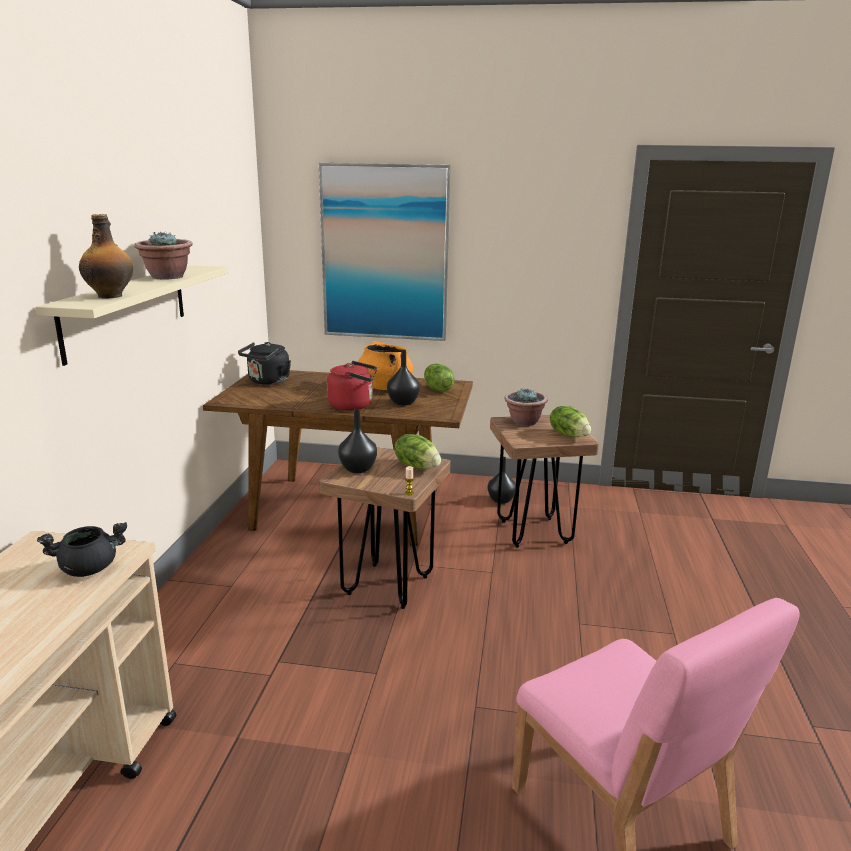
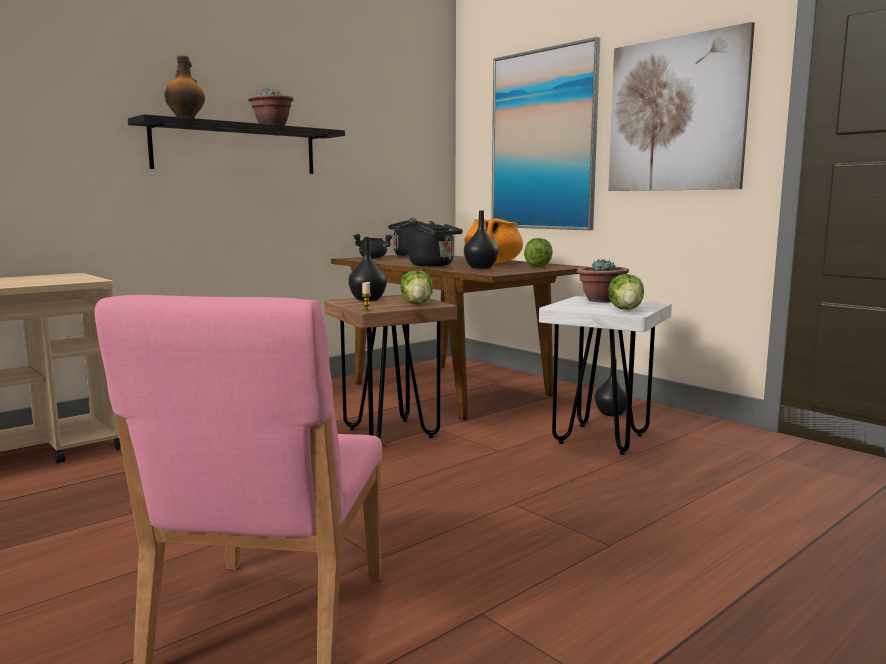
camera: 40 degrees right, 10 degrees down
(89, 568) = (57, 281): black cooking pot -> black cooking pot (373, 258)
(127, 310) = (236, 149): beige shelf -> black shelf
(353, 405) = (434, 265): red kettle -> black kettle
(528, 246) = (676, 115): none -> picture
(534, 532) = (601, 439): brown stool -> white stool

